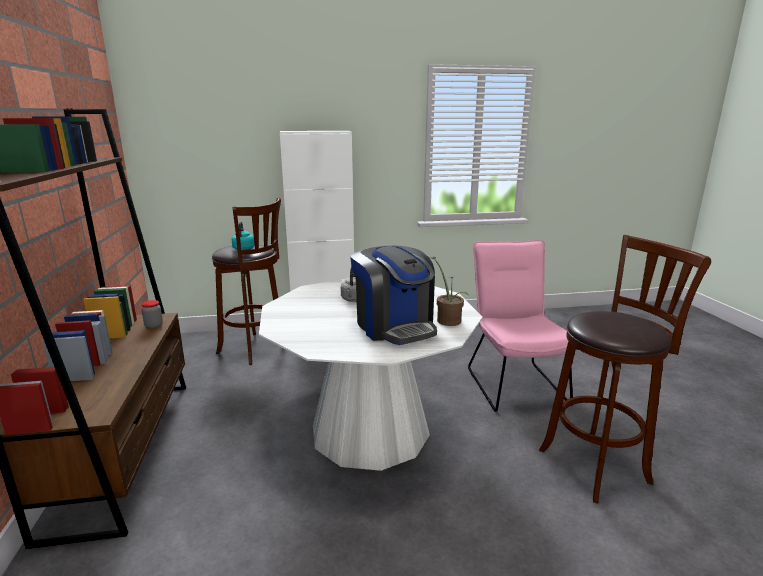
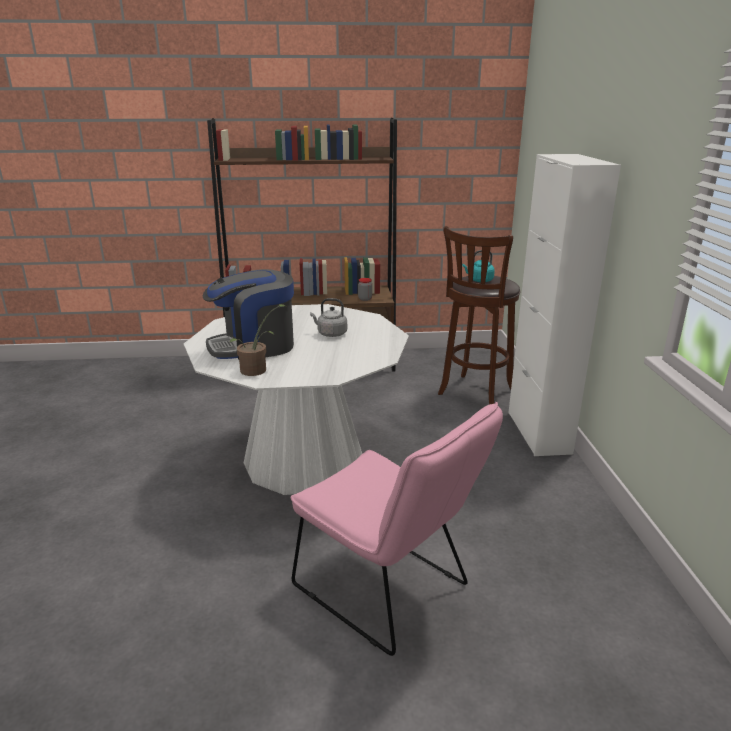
camera: 95 degrees right, 5 degrees up
(513, 382) = (388, 591): pink chair -> pink chair turned 45 degrees clockwise
(597, 464) = (179, 620): brown stool -> none

